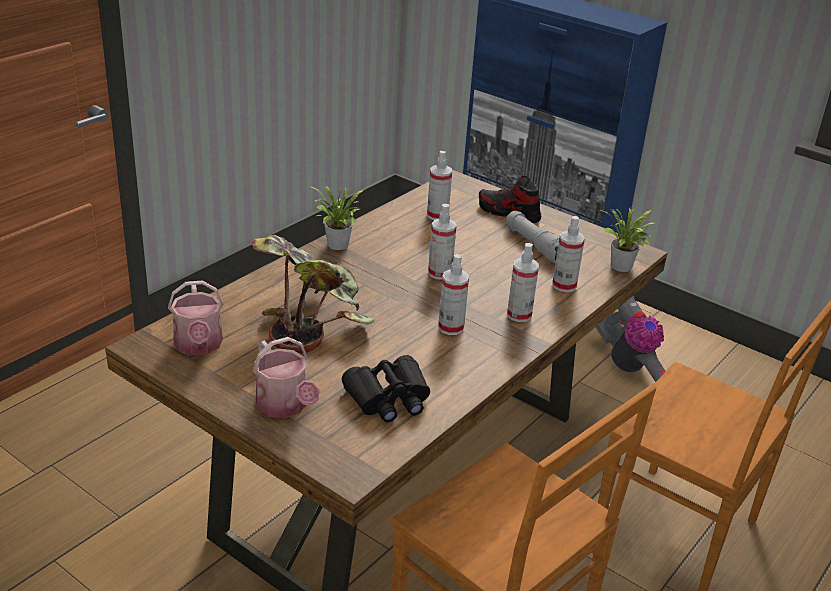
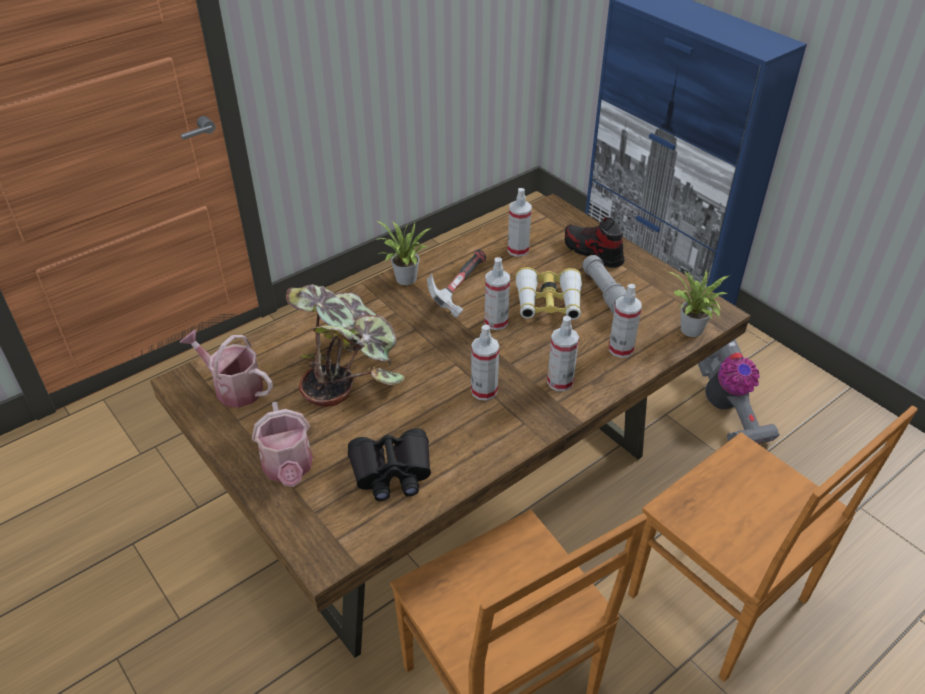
camera: 15 degrees right, 10 degrees up
(199, 346) = (233, 388): watering can -> watering can turned 120 degrees clockwise
(394, 250) = (459, 290): none -> hammer
(483, 255) = (548, 303): none -> binoculars

